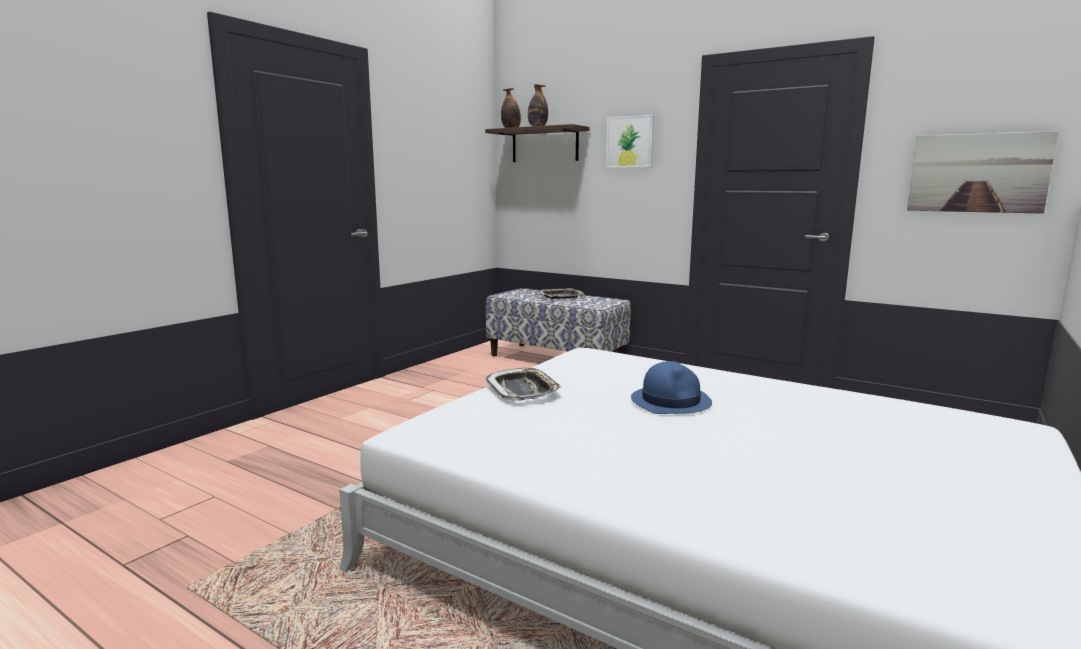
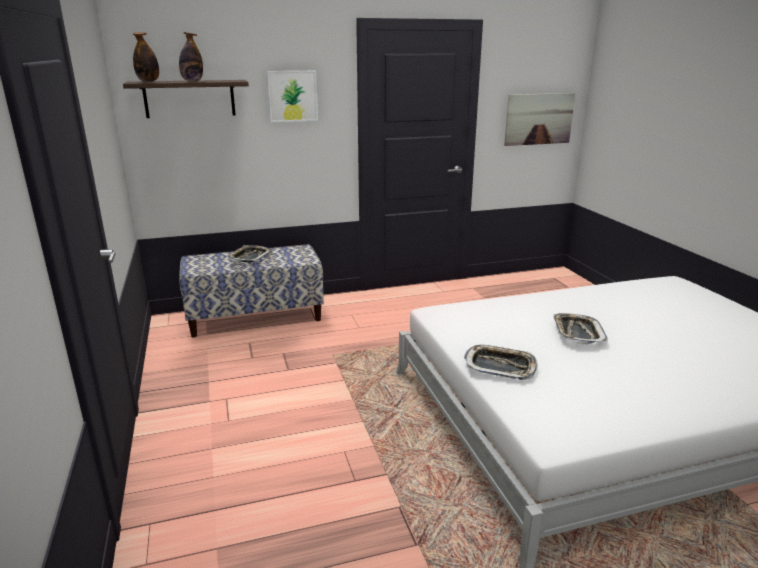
camera: 50 degrees left, 10 degrees up
(671, 401) = (577, 333): blue hat -> tray

